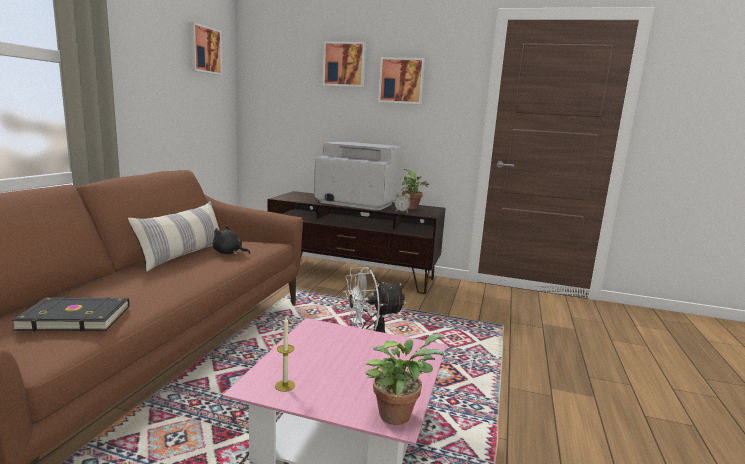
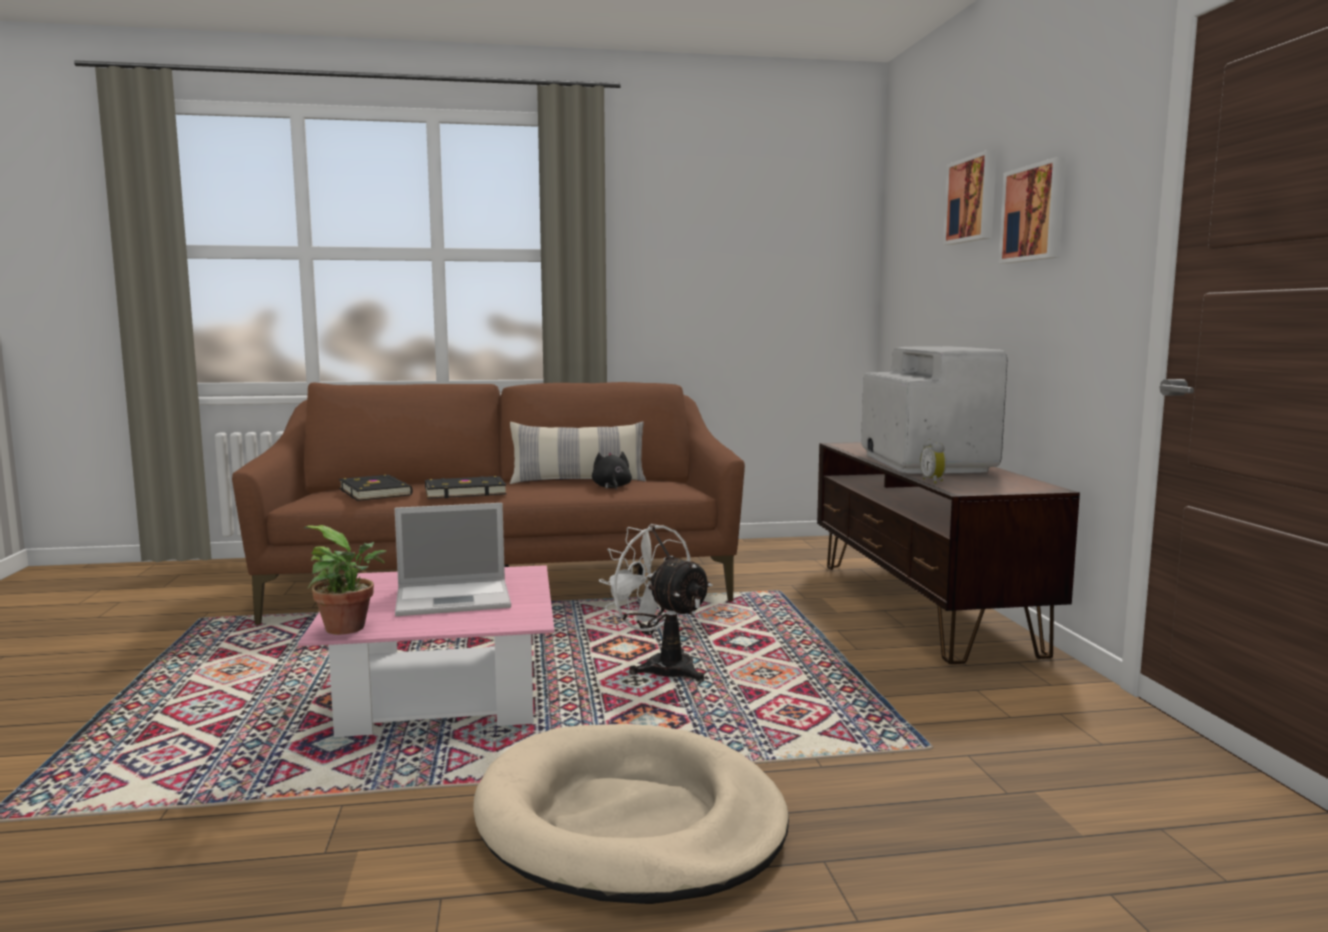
camera: 65 degrees right, 5 degrees down
(155, 288) = (464, 491): none -> black book
(204, 50) = (798, 217): picture -> none
(285, 385) = (375, 586): candle -> none
(355, 360) = (455, 598): none -> laptop
(412, 208) = (993, 481): potted plant -> none
(550, 410) = (629, 822): none -> beige dog bed

